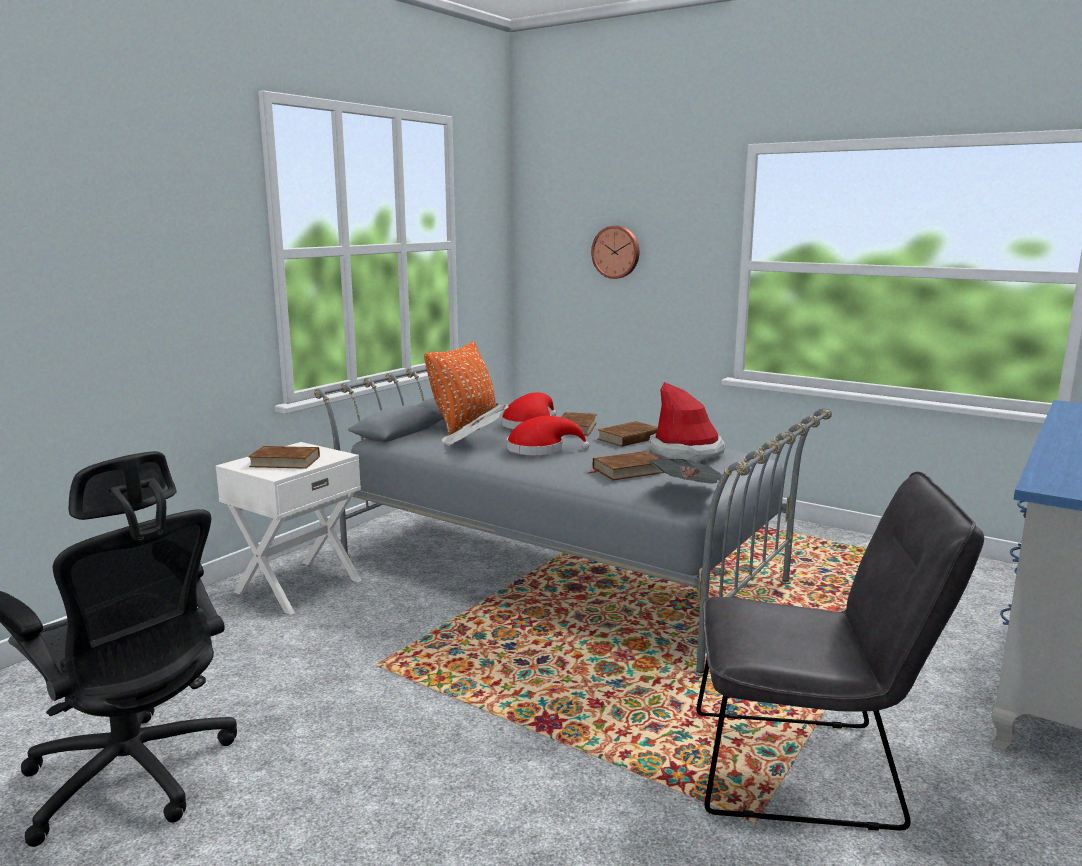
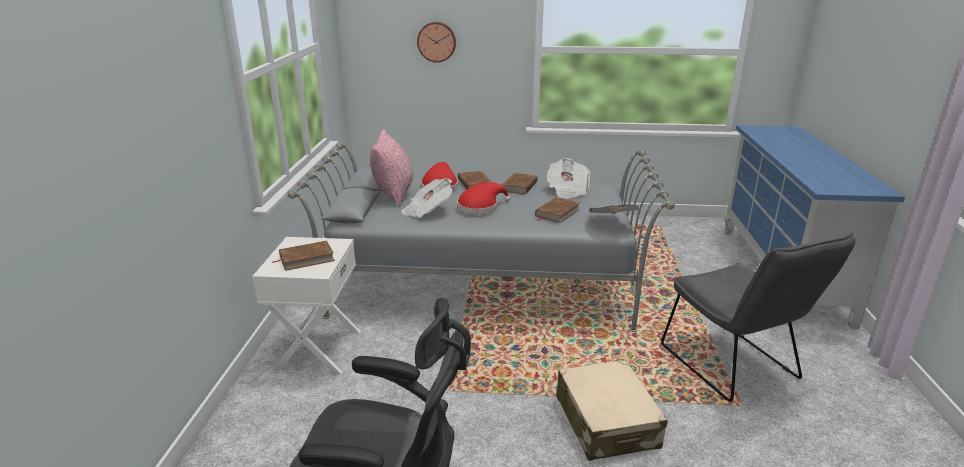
camera: 30 degrees left, 10 degrees up
(464, 424) = (394, 195): orange pillow -> pink pillow
(519, 766) = (606, 422): none -> beige suitcase
(686, 452) = (567, 191): hat -> newspaper
(810, 769) = (734, 367): grey chair -> grey chair turned 90 degrees clockwise

